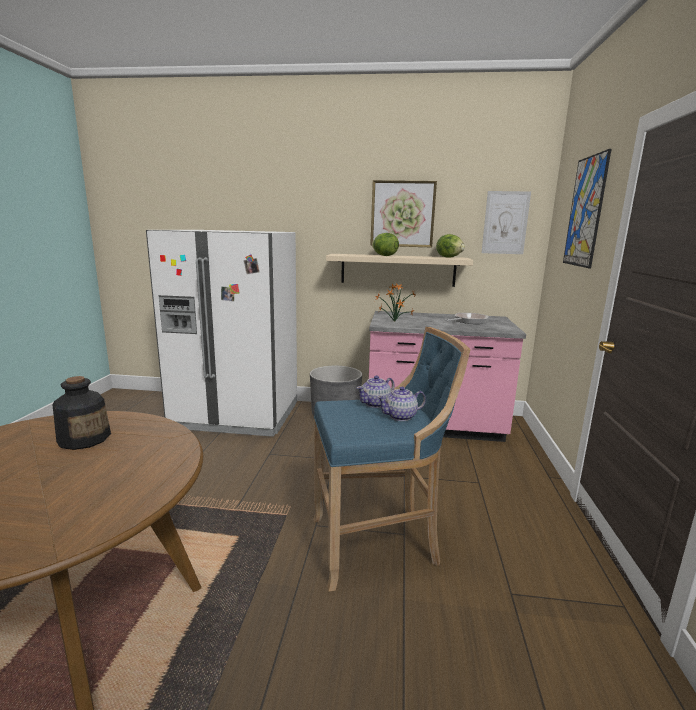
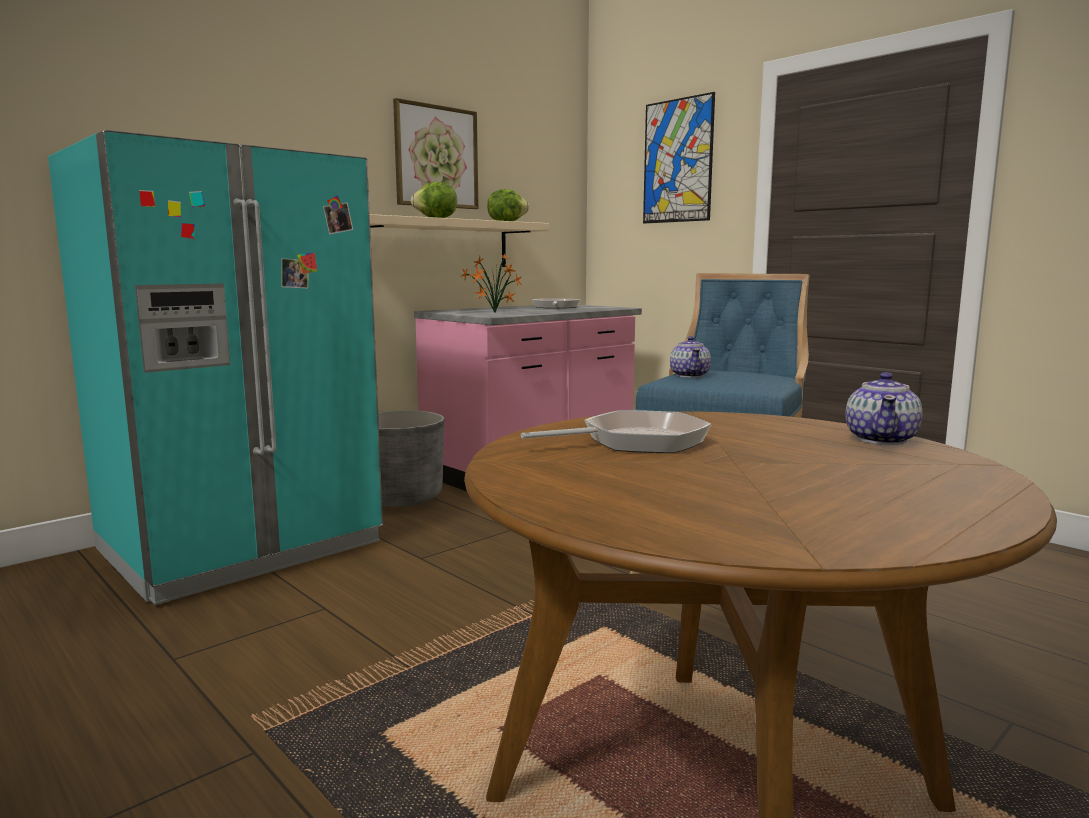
camera: 50 degrees left, 5 degrees down
(84, 439) = (636, 442): bottle -> frying pan
(236, 415) = (241, 547): white fridge -> turquoise fridge
(401, 416) = (740, 376): teapot -> teapot (881, 439)
(505, 223) = (548, 178): picture -> none

